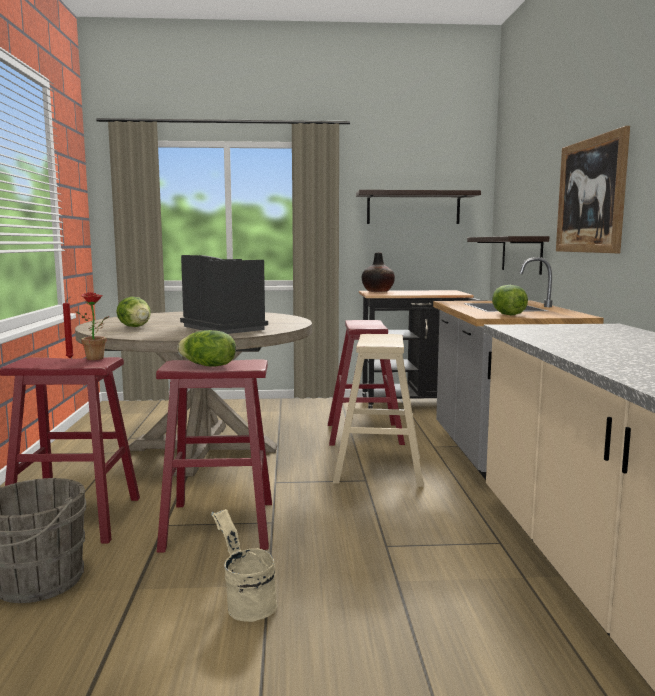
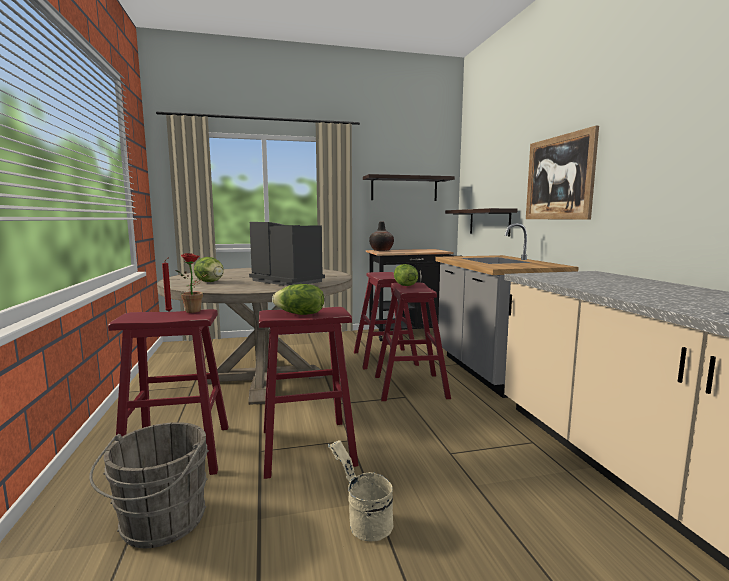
camera: 10 degrees left, 0 degrees up
(378, 469) = (410, 387): beige stool -> red stool
(507, 314) = (508, 266): lettuce -> lettuce (404, 285)

